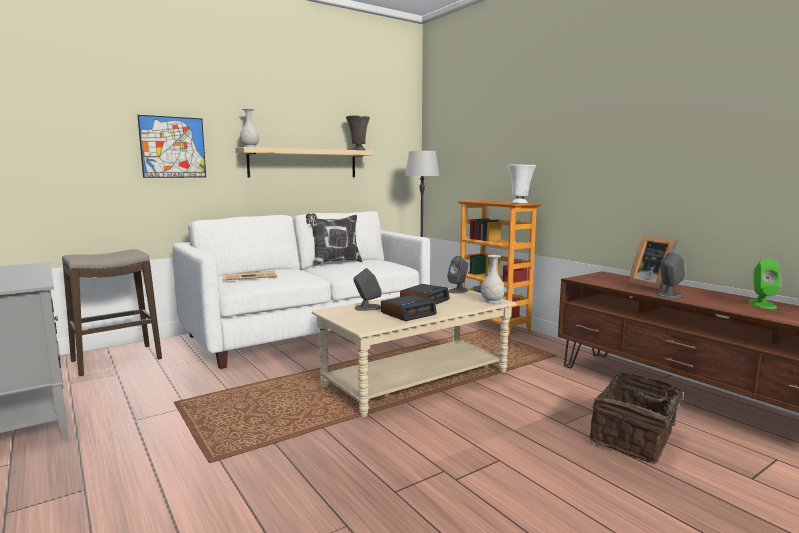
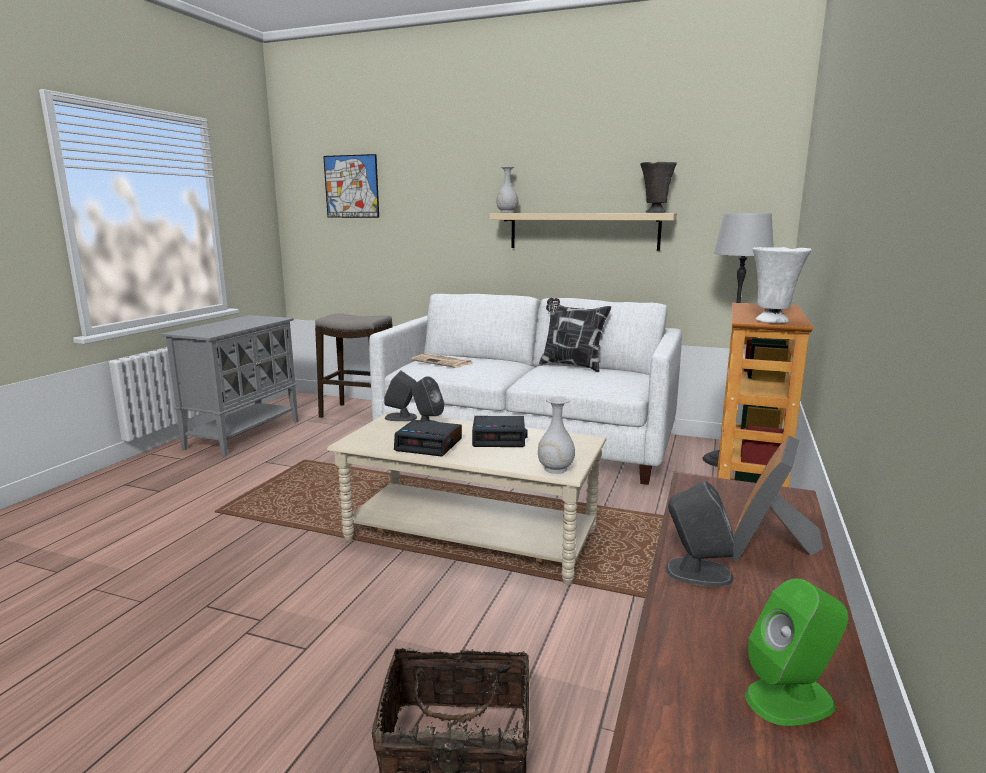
camera: 55 degrees right, 5 degrees up
(173, 147) = (439, 214): picture -> picture (351, 186)
(458, 290) = (580, 441): grey speaker -> grey speaker (401, 417)

